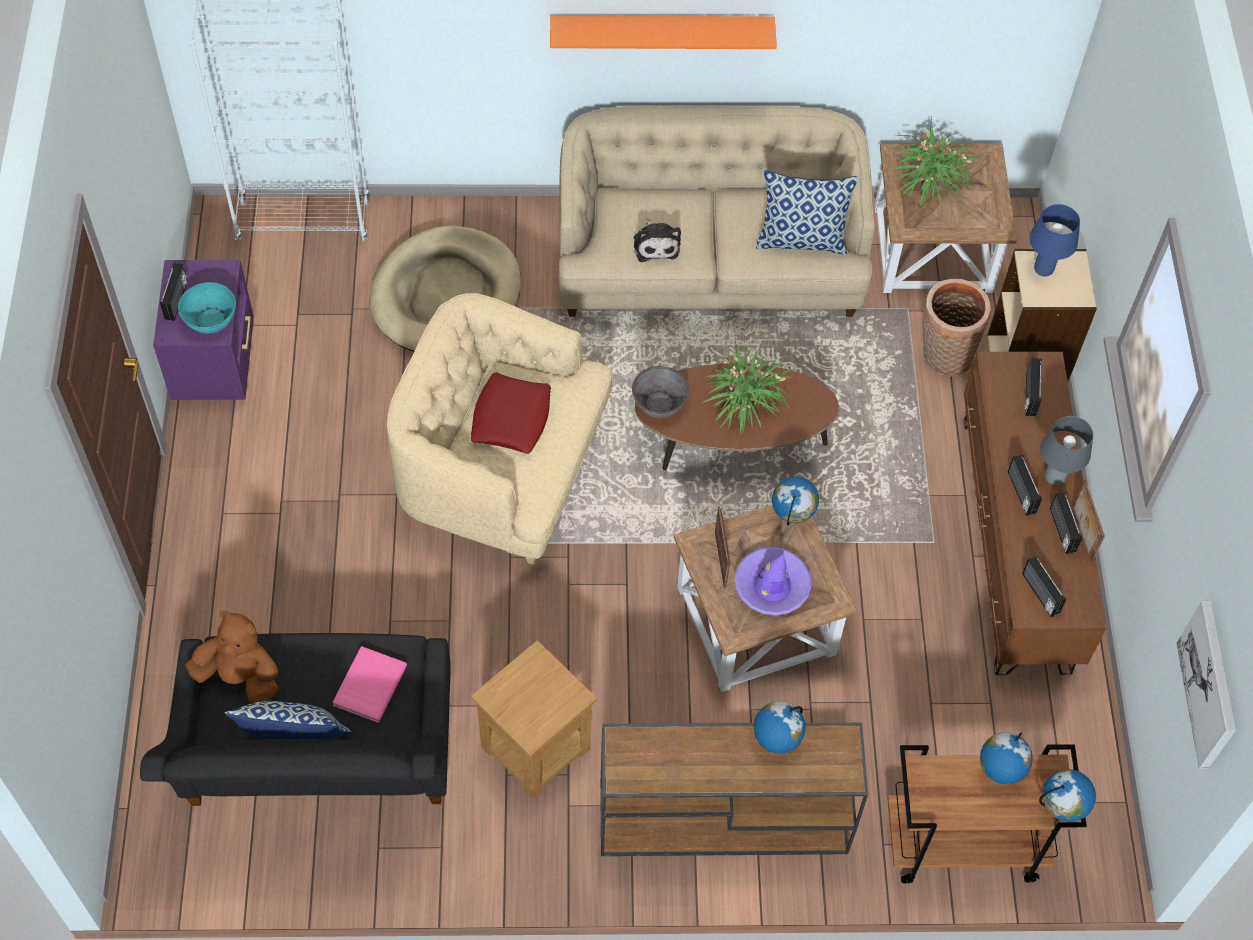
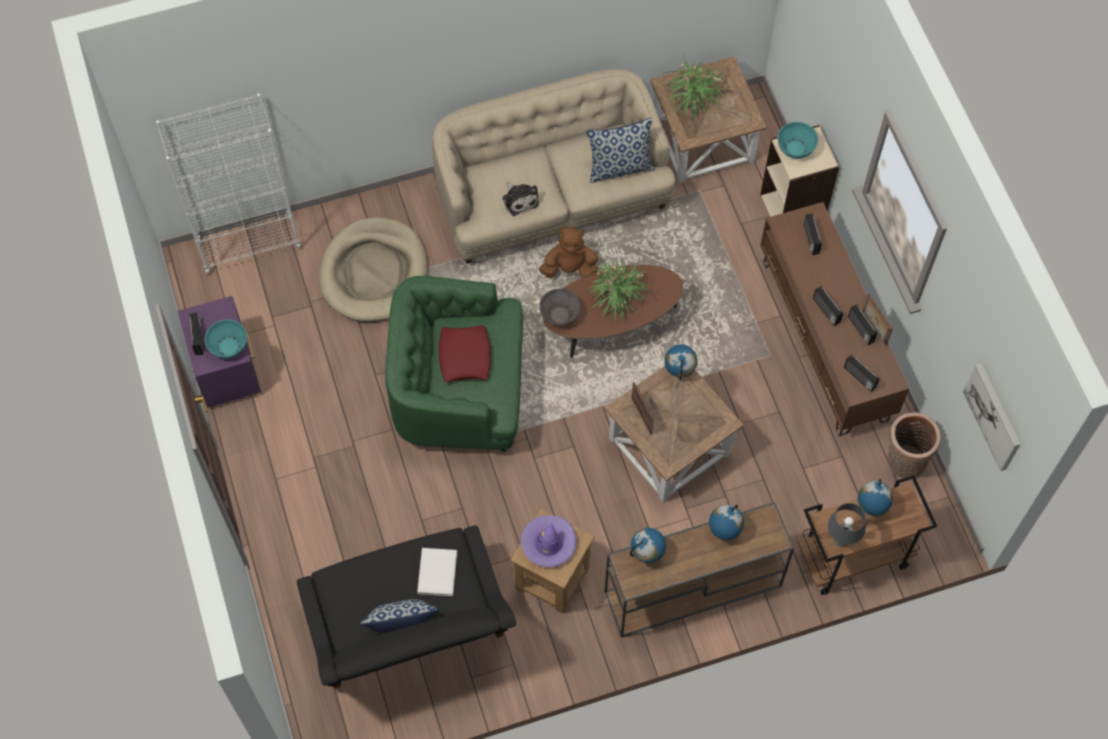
camera: 15 degrees left, 5 degrees up
(240, 676) = (347, 593): brown plush toy -> brown plush toy (569, 269)
(369, 685) = (436, 572): pink book -> white book
(502, 470) = (459, 390): beige armchair -> green armchair
(661, 31) = (488, 52): orange shelf -> none
(772, 586) = (682, 424): purple hat -> purple hat (548, 543)
(943, 356) = (735, 219): basket -> basket (903, 462)
(1044, 270) = (795, 148): blue table lamp -> turquoise bowl
(1054, 477) = (844, 293): grey table lamp -> grey table lamp (840, 540)
(1060, 810) = (917, 520): globe -> globe (647, 554)

